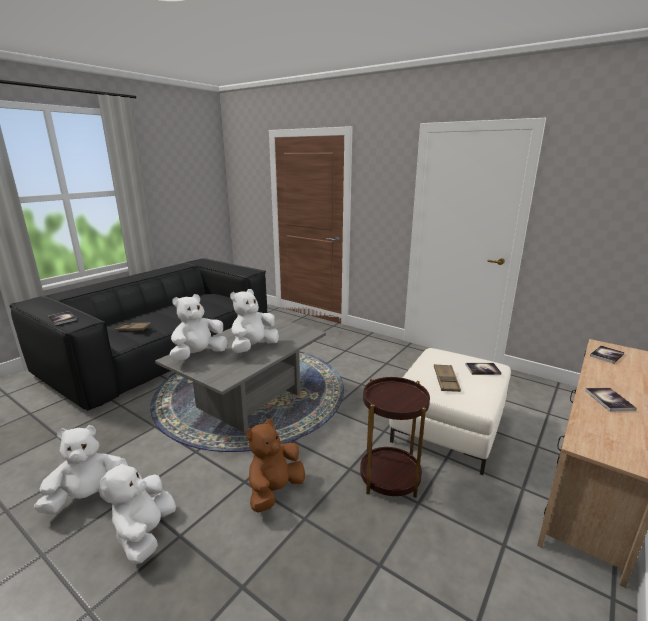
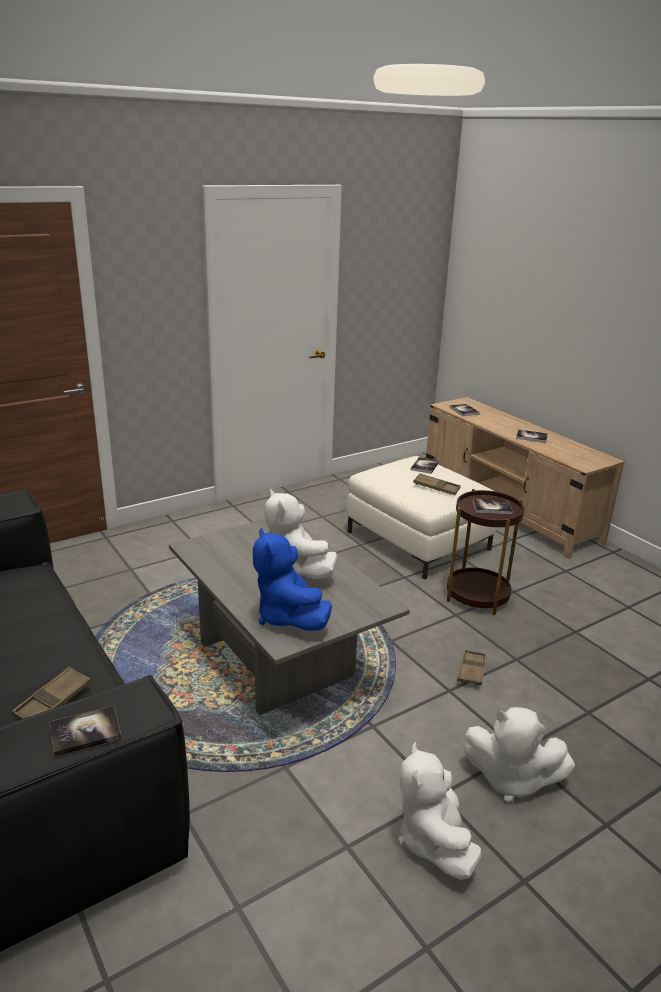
camera: 70 degrees left, 5 degrees up
(199, 355) = (288, 617): white plush toy -> blue plush toy
(274, 491) = (471, 671): brown plush toy -> brown tray
(399, 398) = (492, 507): none -> book

